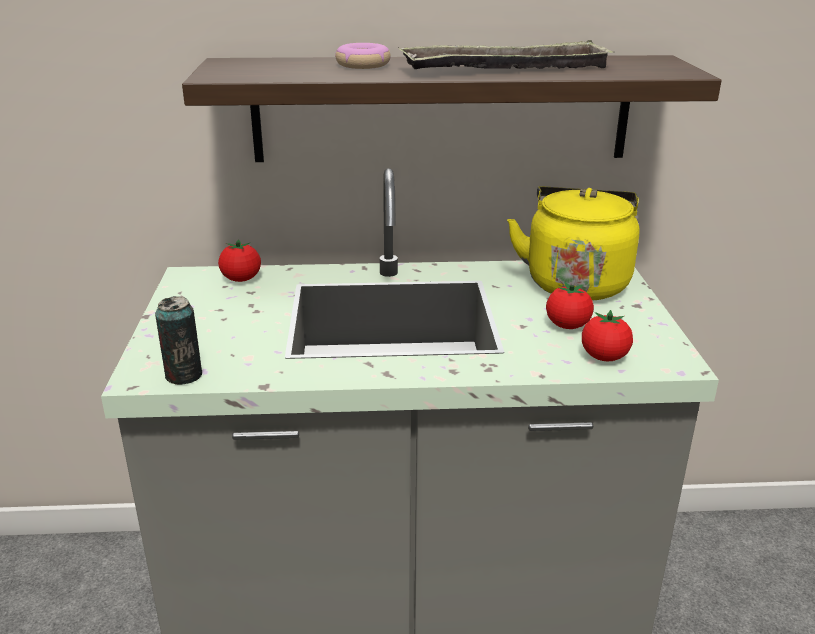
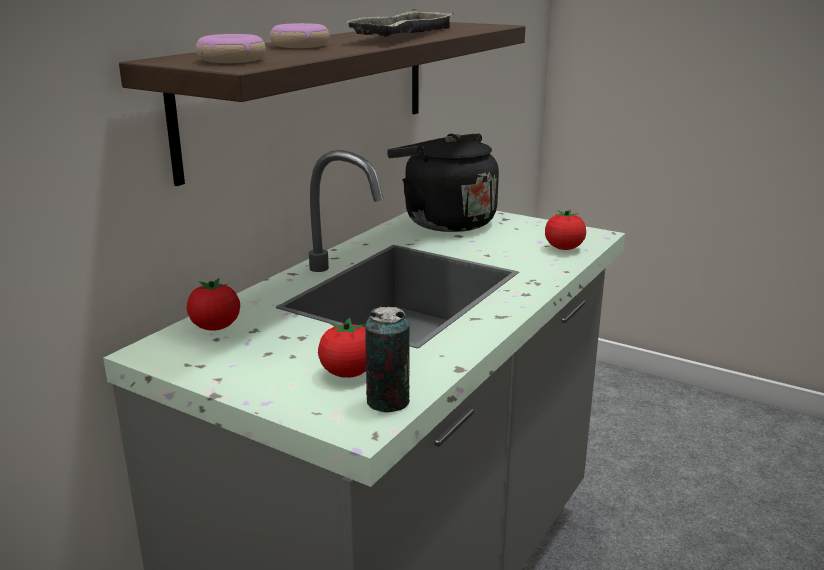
camera: 55 degrees left, 5 degrees down
(245, 70) = (231, 60): none -> donut
(567, 326) = (506, 243): tomato -> tomato (348, 373)
(576, 282) = (444, 221): yellow kettle -> black kettle

